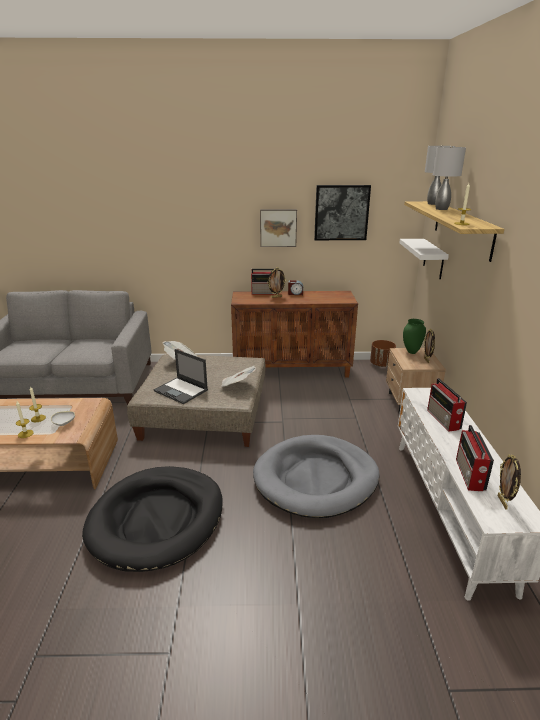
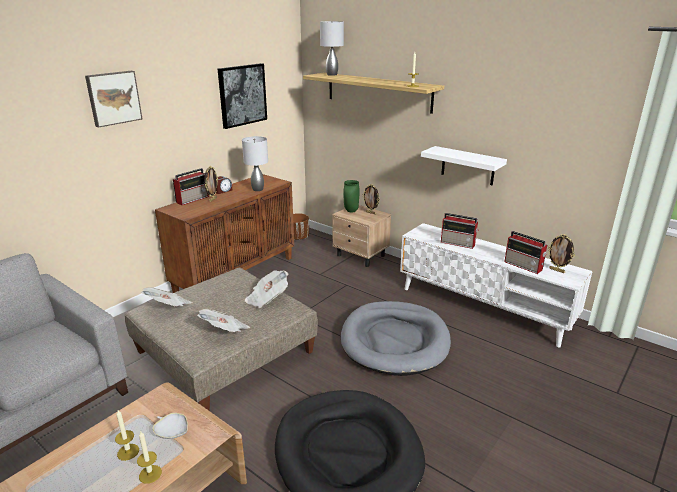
camera: 50 degrees left, 0 degrees up
(181, 391) = (225, 331): laptop -> newspaper
(278, 227) = (188, 122): picture -> picture (113, 98)
(433, 259) = (334, 125): white shelf -> white shelf (468, 166)
(442, 209) = (355, 78): grey table lamp -> grey table lamp (258, 189)

